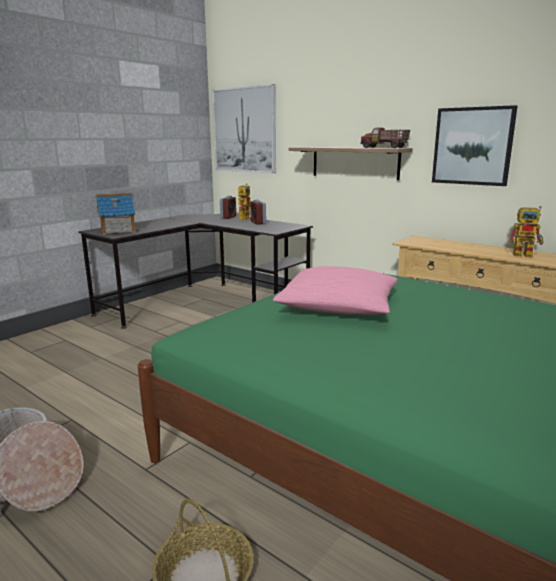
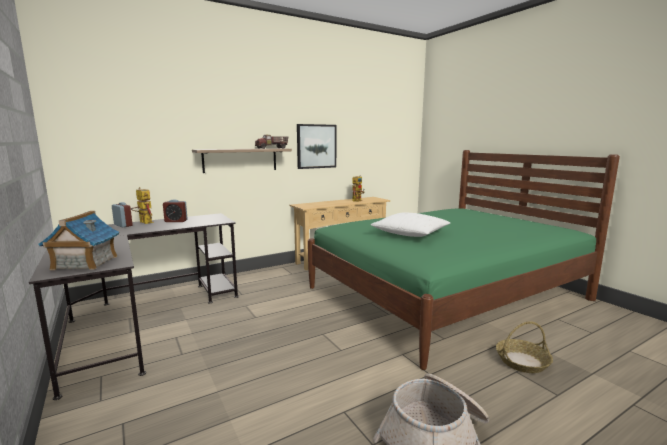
camera: 70 degrees left, 5 degrees down
(244, 130) = (106, 134): picture -> none
(338, 306) = (410, 234): pink pillow -> white pillow

